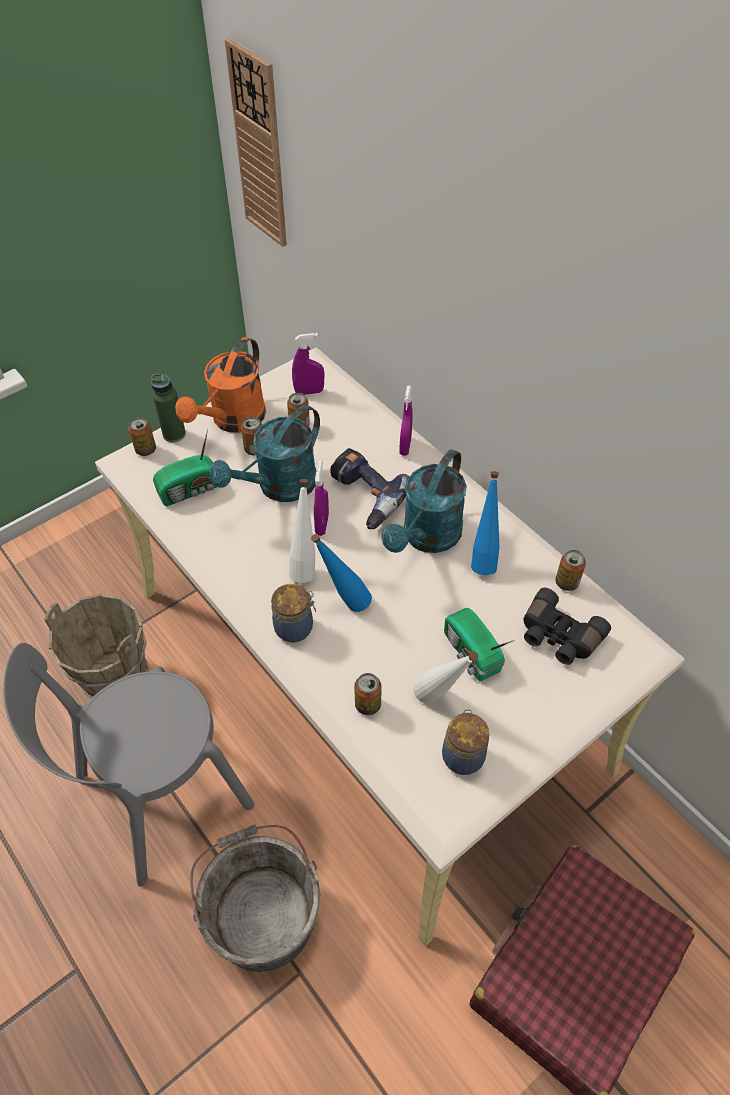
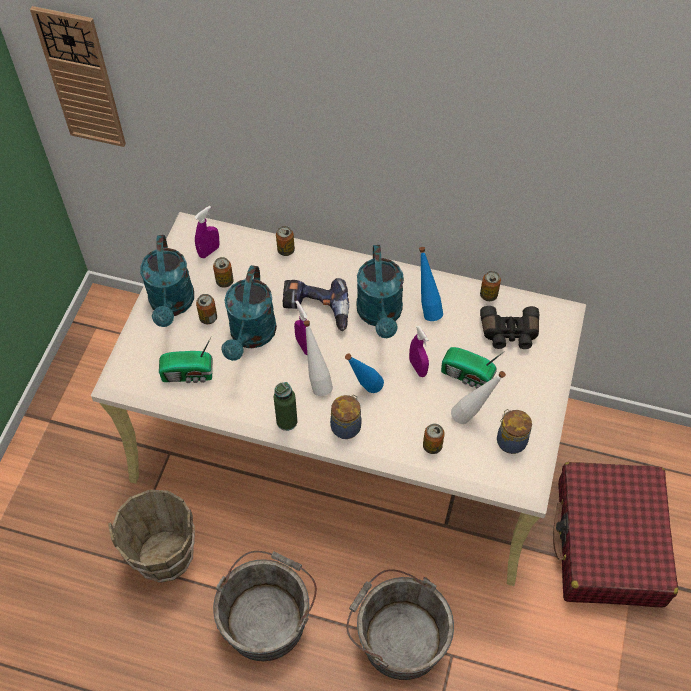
camera: 35 degrees left, 5 degrees up
(145, 450) = (126, 364): can -> can (286, 250)
(156, 797) = (267, 616): grey chair -> grey bucket
(174, 434) = (137, 340): green bottle -> green bottle (287, 421)
(191, 490) = (189, 374): radio -> radio turned 60 degrees clockwise
(233, 421) = (172, 305): orange watering can -> turquoise watering can
(405, 446) = (313, 257): purple spray bottle -> purple spray bottle (417, 368)

